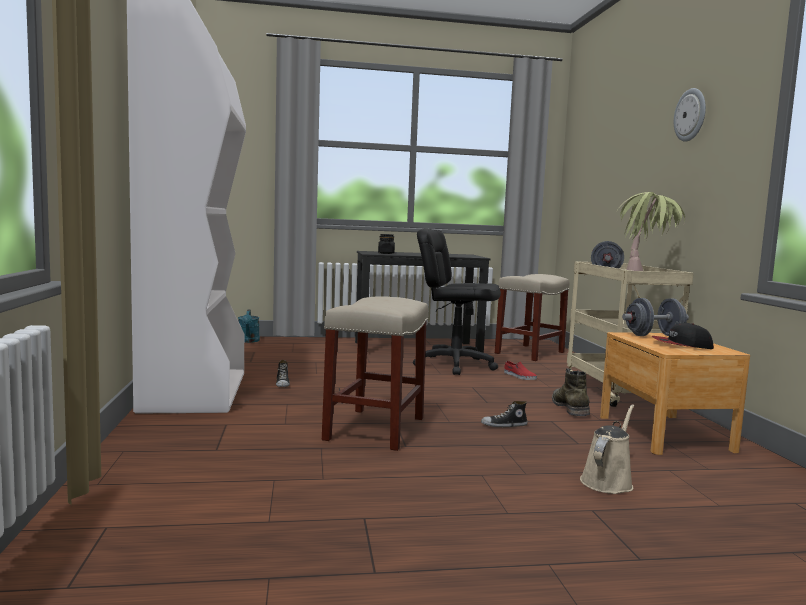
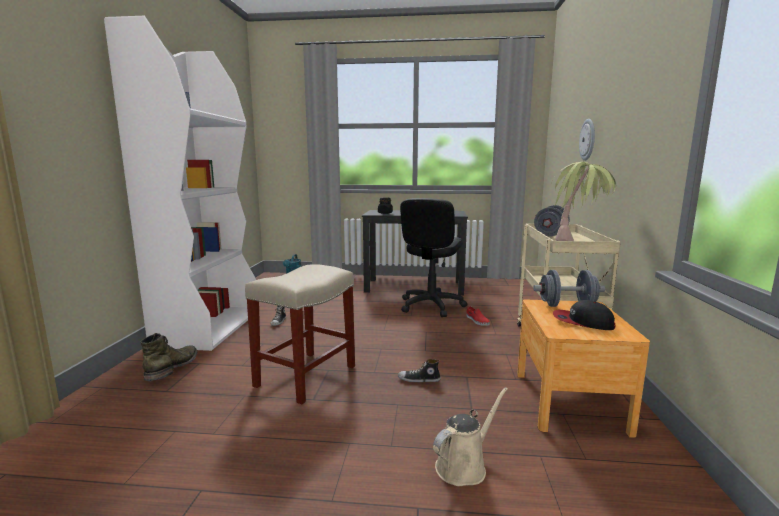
camera: 15 degrees right, 5 degrees up
(455, 365) = (431, 306): black office chair -> black office chair turned 105 degrees counterclockwise
(529, 353) = (506, 294): beige stool -> none
(570, 408) = (496, 361): green boot -> green boot (173, 367)
(690, 115) = (631, 81): wall clock -> wall clock (588, 139)

